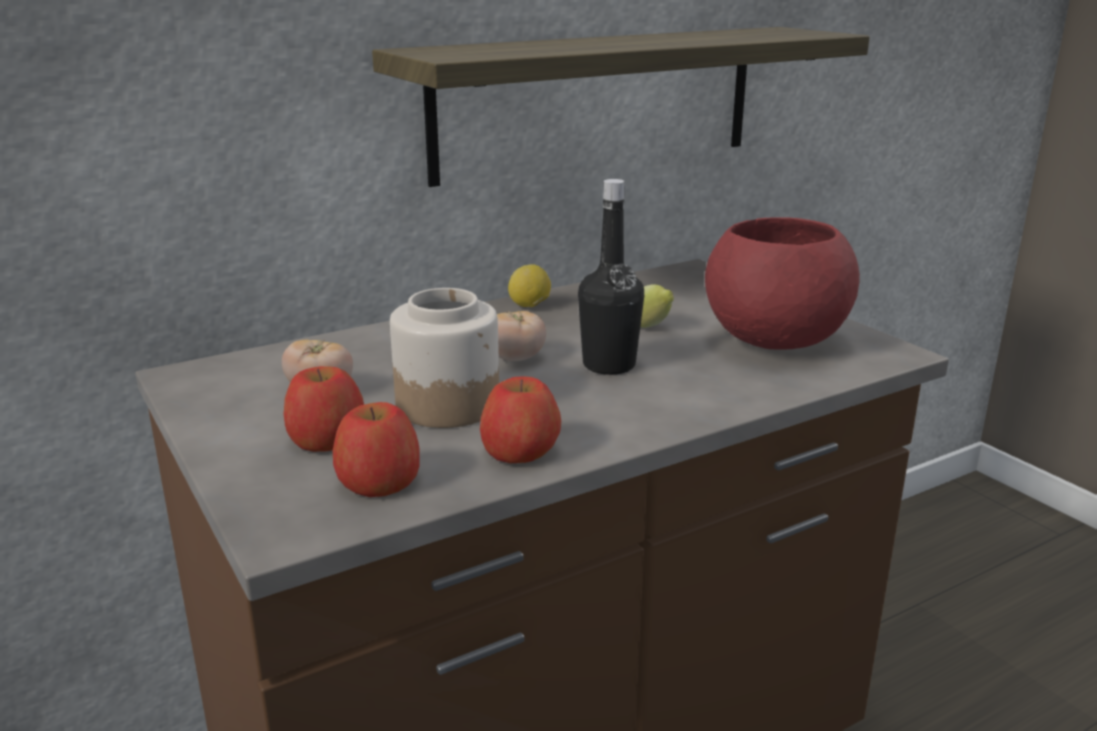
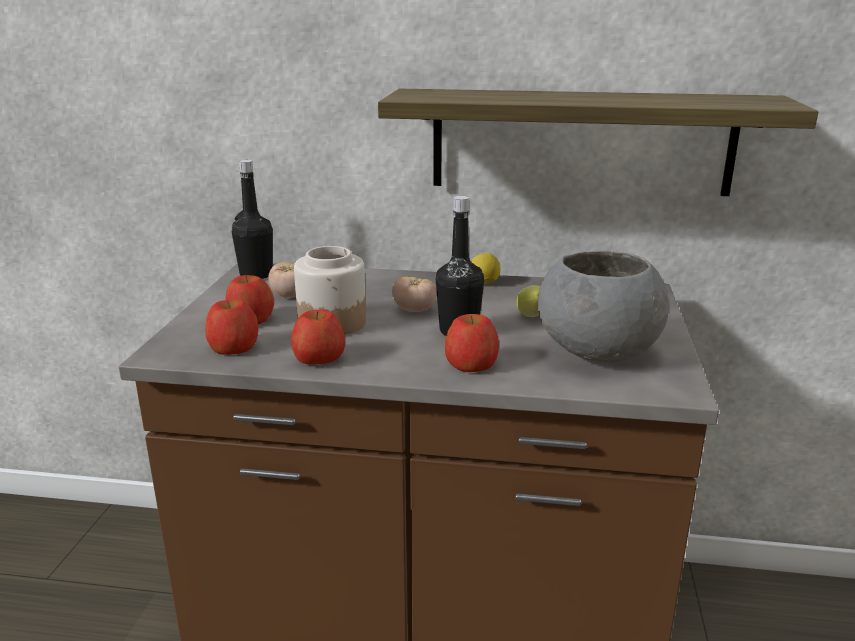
camera: 40 degrees right, 0 degrees up
(208, 380) = (256, 275): none -> black bottle
(690, 394) = (471, 364): none -> apple
(774, 343) = (597, 354): red bowl -> grey bowl

